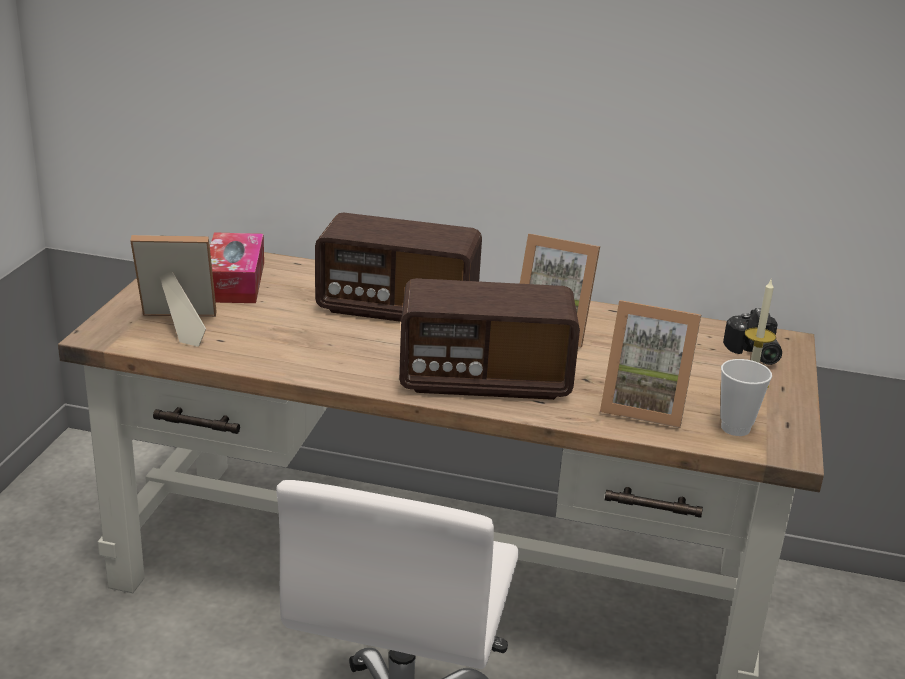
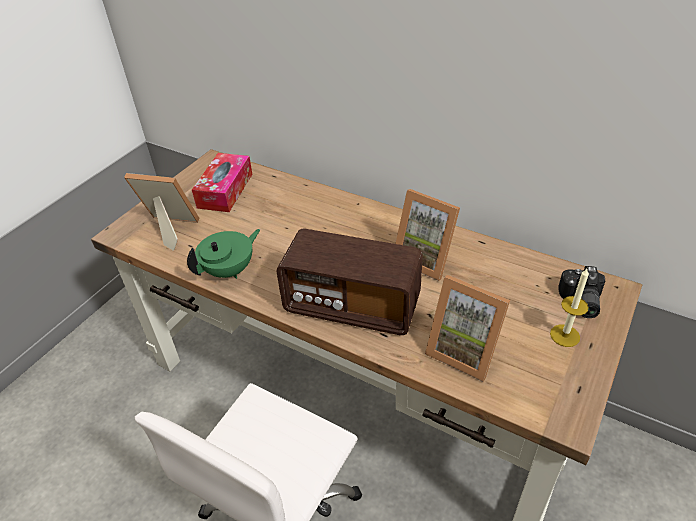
camera: 20 degrees right, 15 degrees up
(296, 360) = (230, 270): none -> green teapot
(397, 308) = (322, 225): radio -> none
(735, 428) = (531, 387): cup -> none

